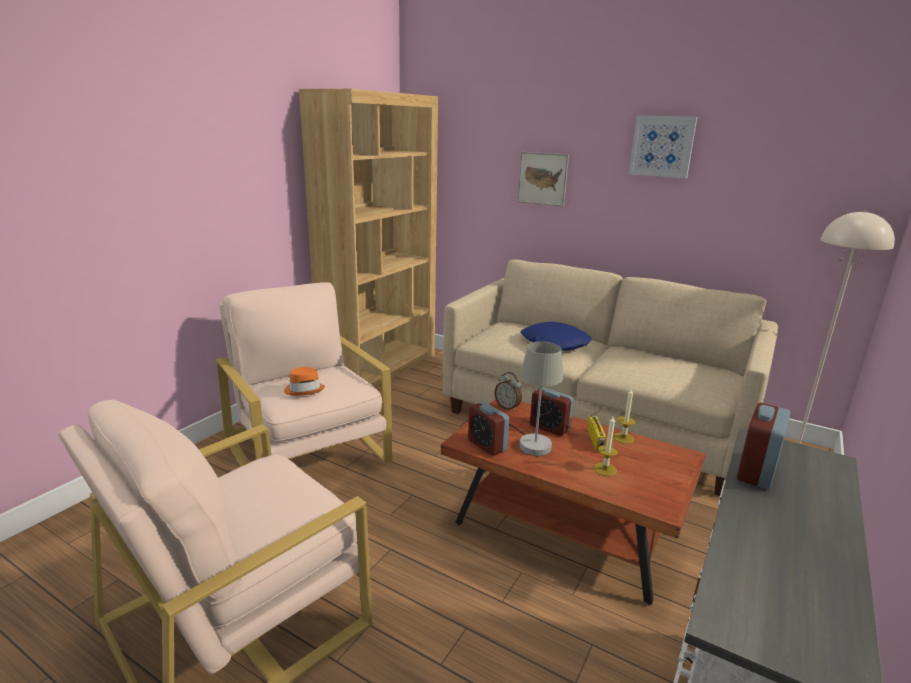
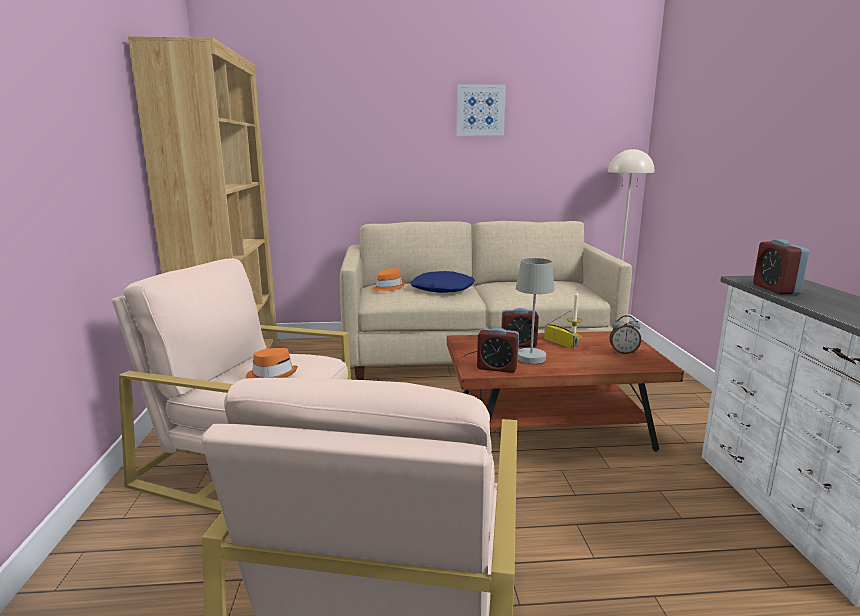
camera: 35 degrees left, 5 degrees down
(507, 328) = (388, 287): none -> orange hat
(507, 407) = (467, 341): alarm clock -> alarm clock (623, 352)
(543, 179) = (375, 146): picture -> none
(605, 469) = (594, 356): candle -> none

